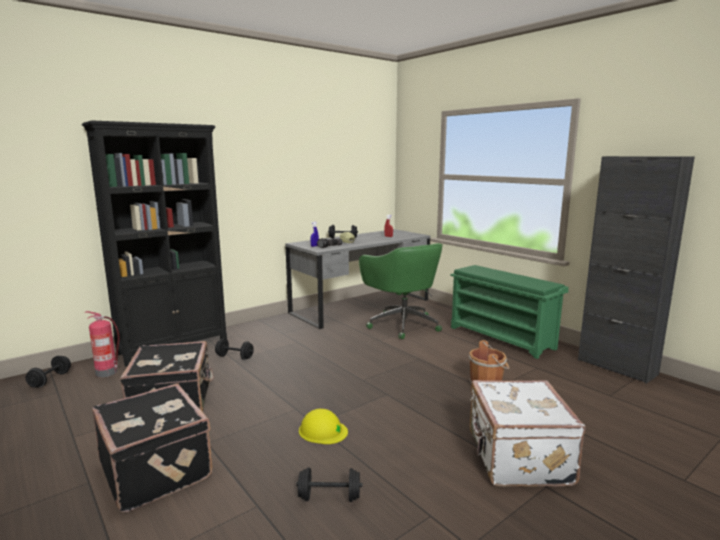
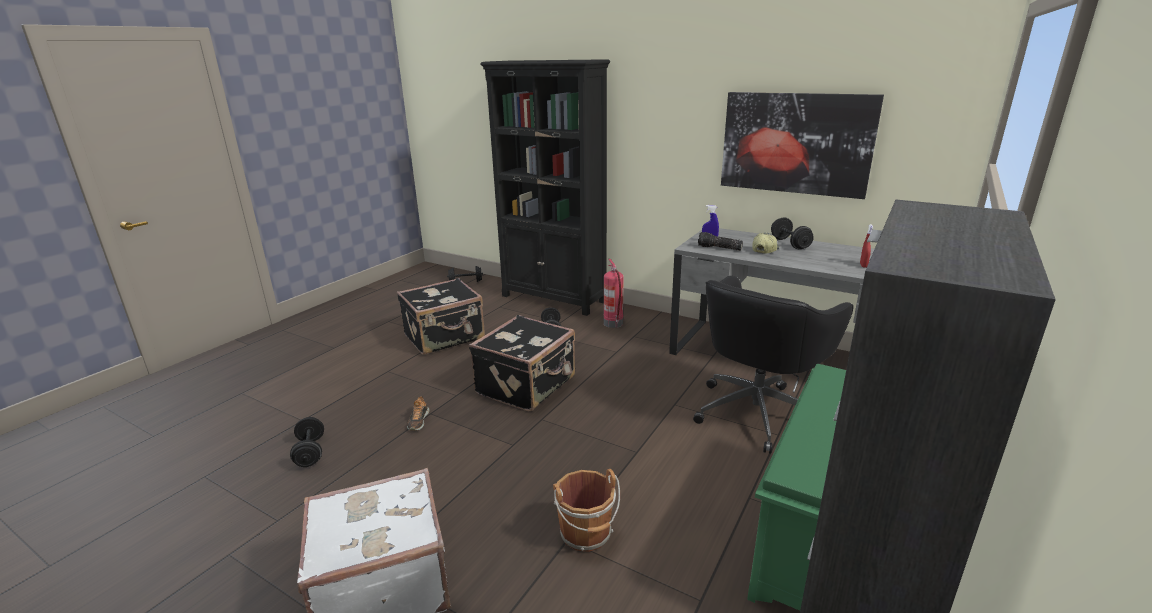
camera: 70 degrees right, 10 degrees up
(107, 372) = (488, 294): fire extinguisher -> fire extinguisher (614, 324)
(158, 469) = (349, 365): black suitcase -> black suitcase (527, 385)
(322, 431) = (418, 421): yellow hard hat -> shoe
(325, 181) = (795, 143): none -> picture
(402, 324) = (757, 411): green office chair -> black office chair

